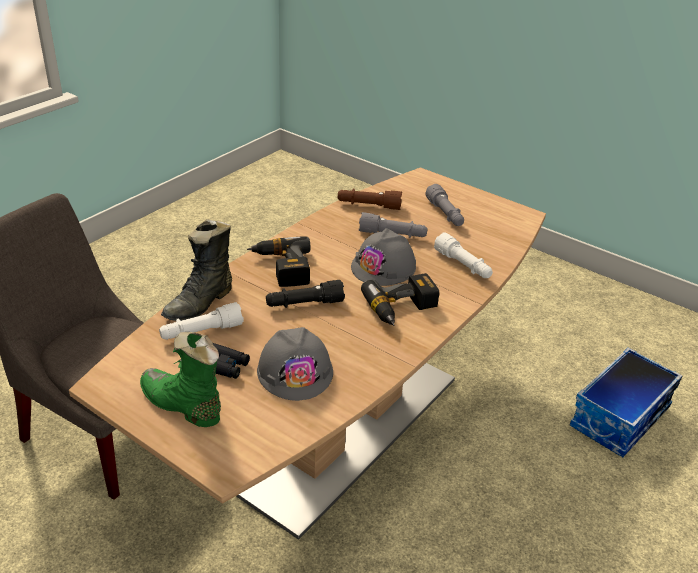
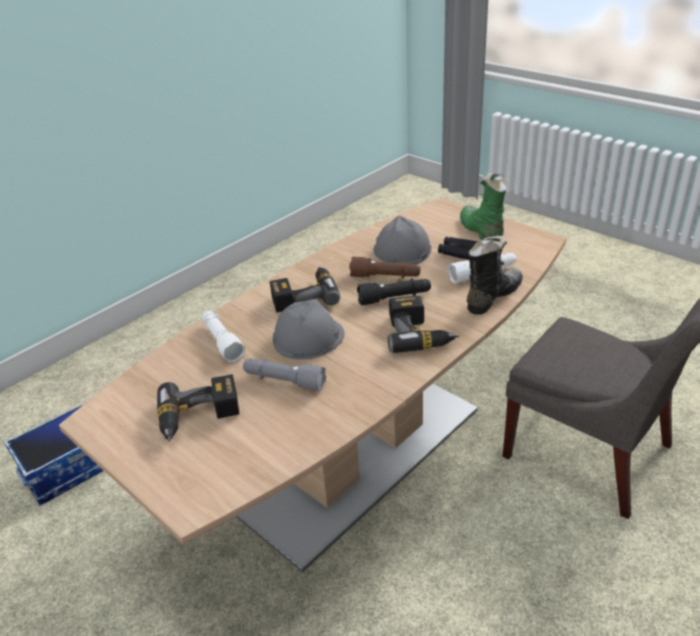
camera: 170 degrees left, 0 degrees up
(181, 405) = (480, 231): green boot -> green boot turned 150 degrees counterclockwise
(369, 205) = (300, 433): brown flashlight -> brown flashlight (385, 277)
(445, 214) = (199, 417): grey flashlight -> power drill

